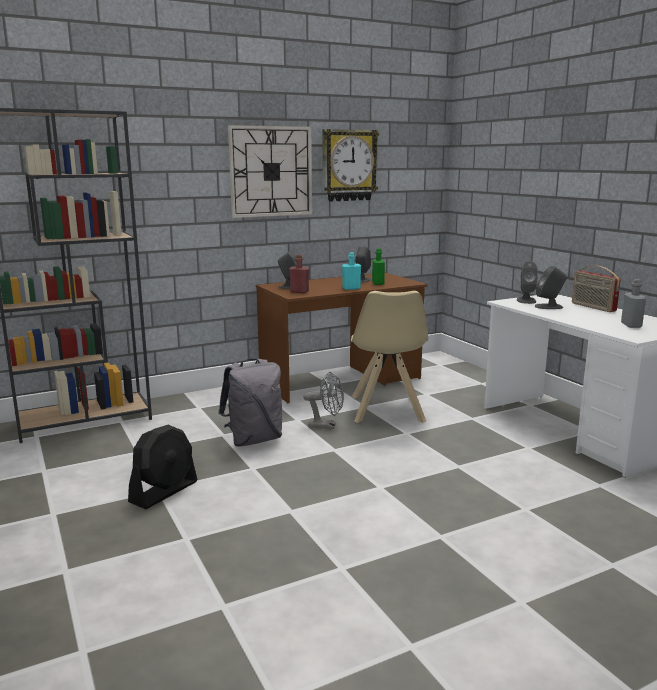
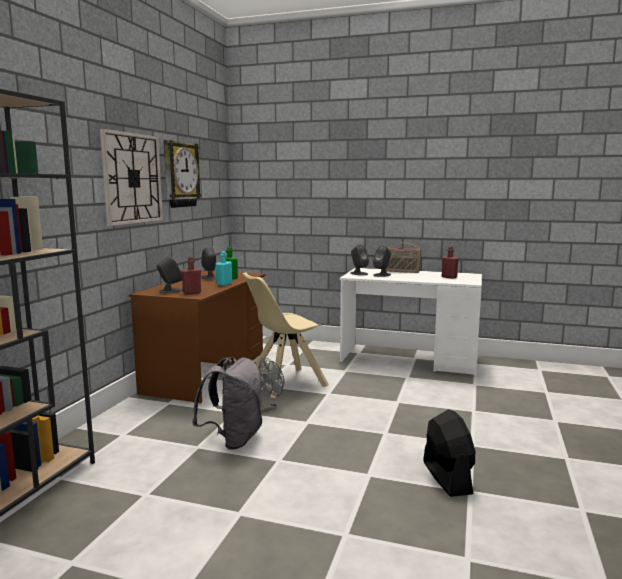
camera: 45 degrees left, 5 degrees down
(164, 492) = (248, 512): black fan -> black fan (446, 477)
(387, 410) = (284, 383): beige chair -> beige chair turned 105 degrees clockwise
(631, 325) = (449, 277): grey bottle -> red bottle

